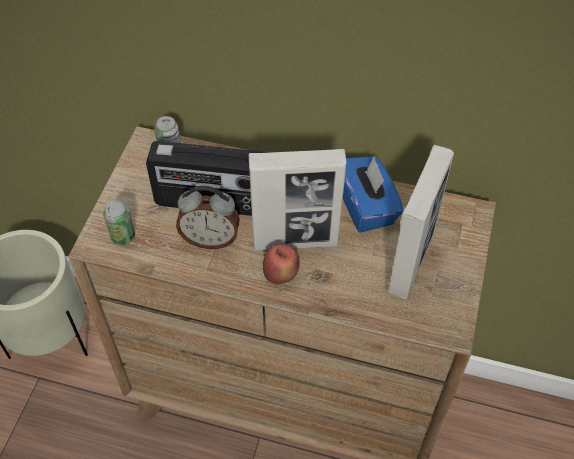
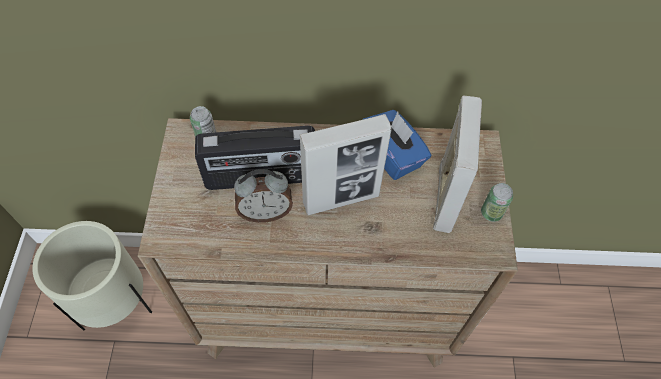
camera: 15 degrees left, 5 degrees up
(123, 236) = (184, 226): can -> can (491, 213)
(281, 275) = (337, 233): apple -> none

